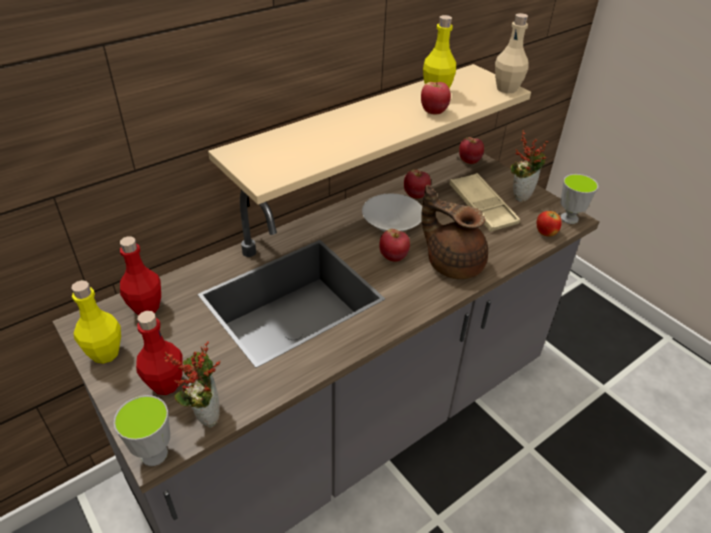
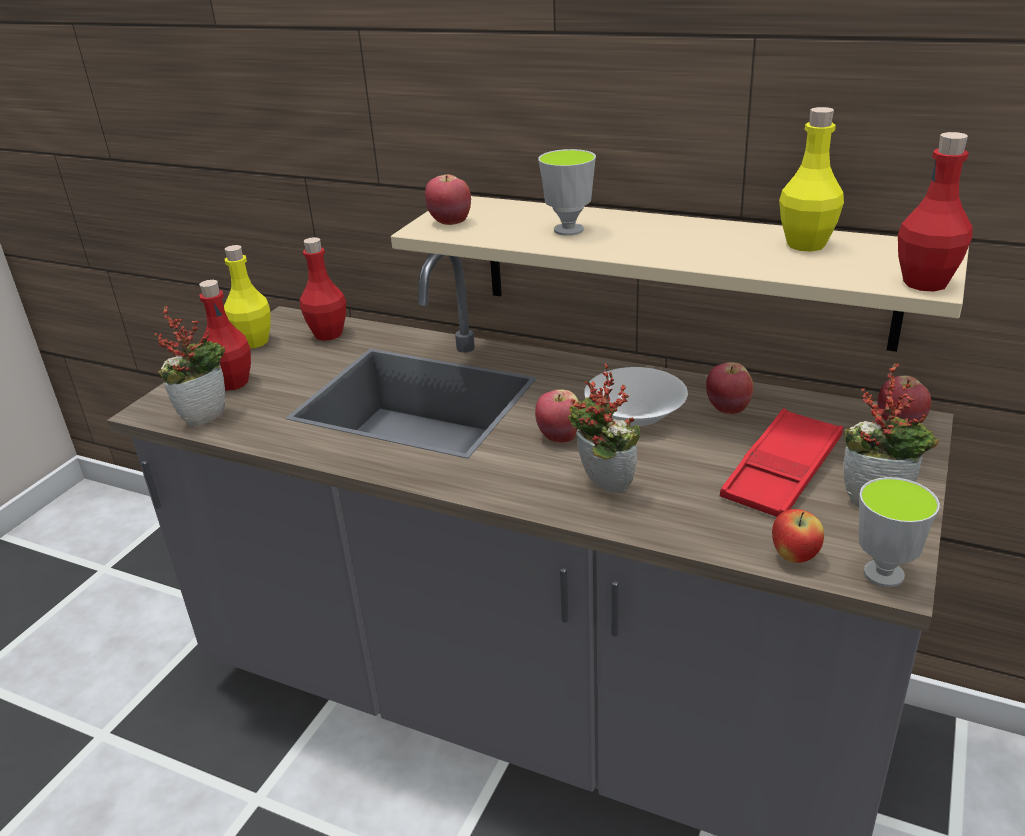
camera: 65 degrees right, 10 degrees down
(154, 454) = (145, 411): cup -> cup (568, 230)
(434, 112) = (737, 258): apple -> apple (450, 222)
(453, 262) = (601, 486): brown teapot -> potted plant
(482, 207) = (782, 472): beige tray -> red tray
(506, 89) = (925, 283): beige bottle -> red bottle

